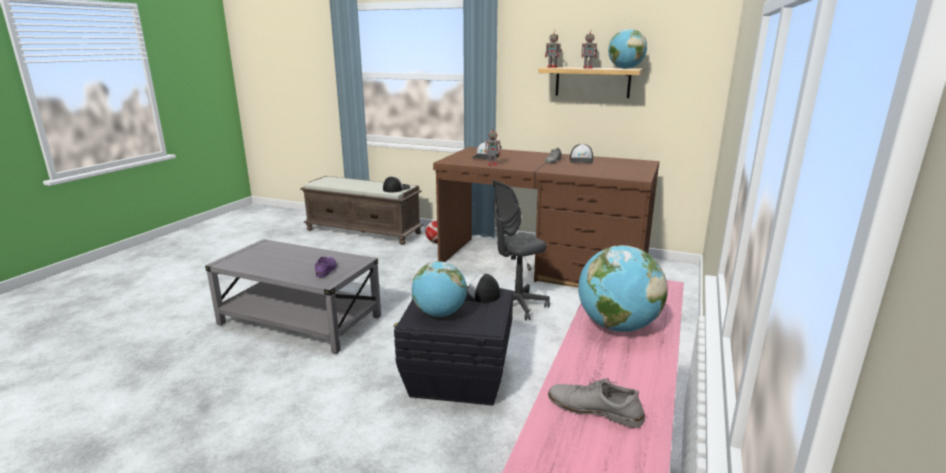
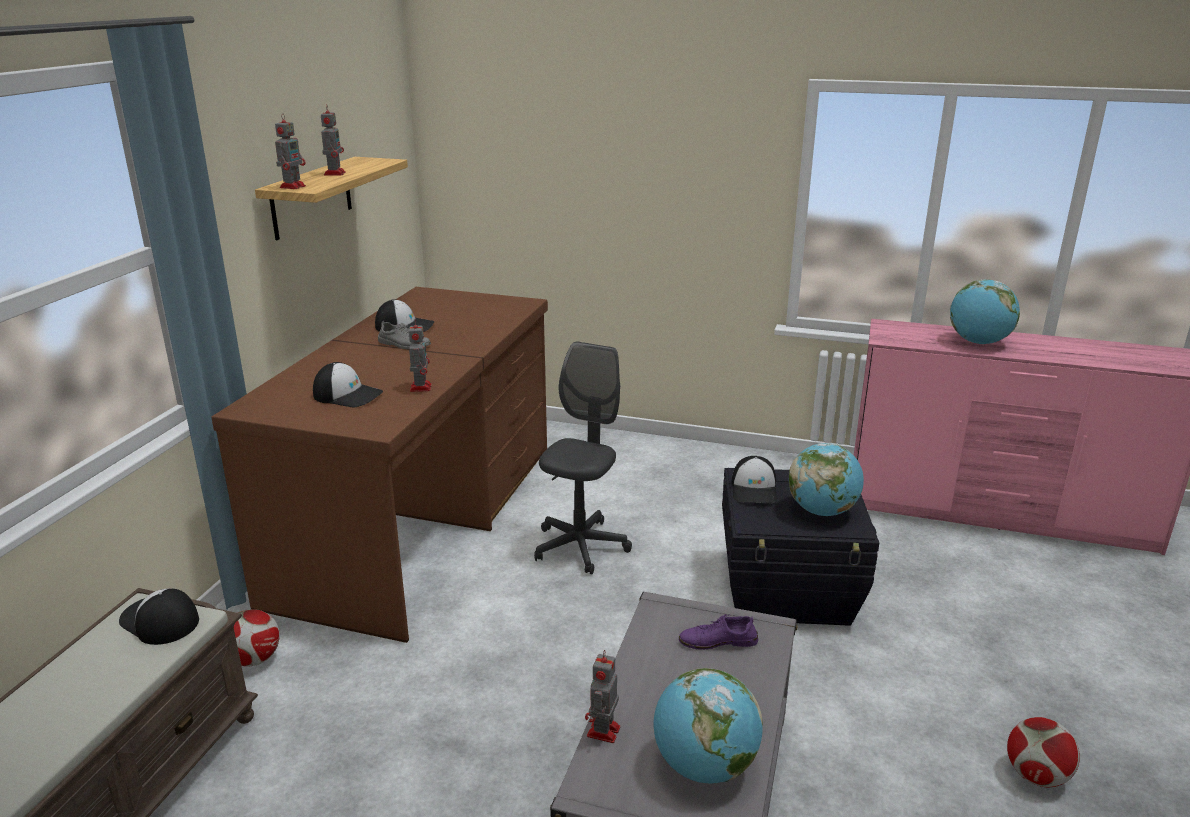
camera: 95 degrees left, 5 degrees up
(231, 442) = (1036, 776): none -> football
(289, 246) = (603, 733): none -> toy robot
(516, 306) = (580, 547): grey office chair -> grey office chair turned 120 degrees counterclockwise
(594, 409) = (1093, 353): grey shoe -> none
(625, 68) = (372, 162): globe -> globe (704, 766)

